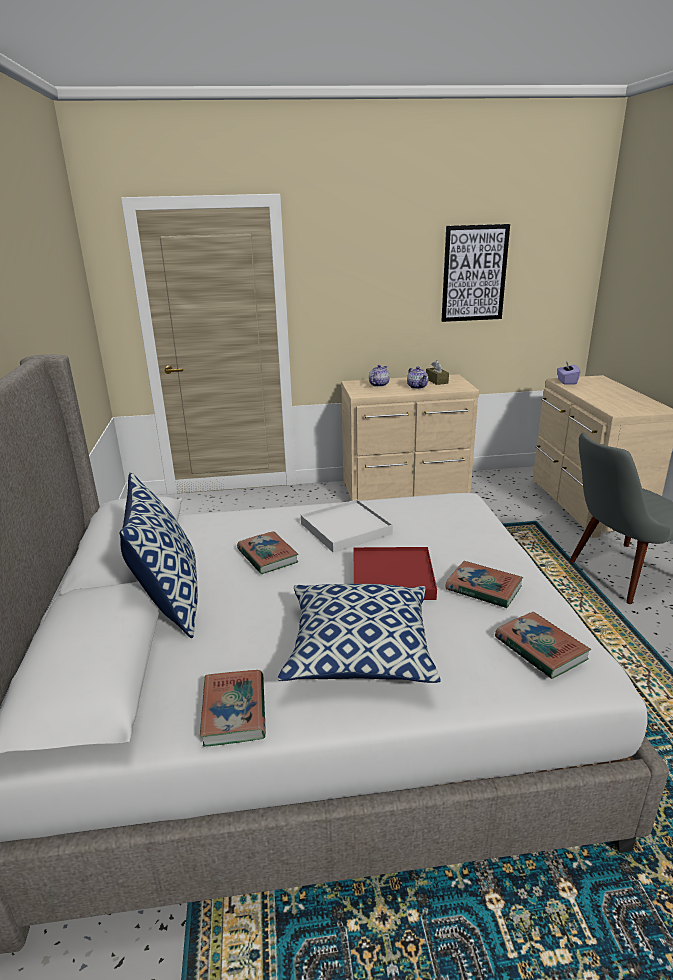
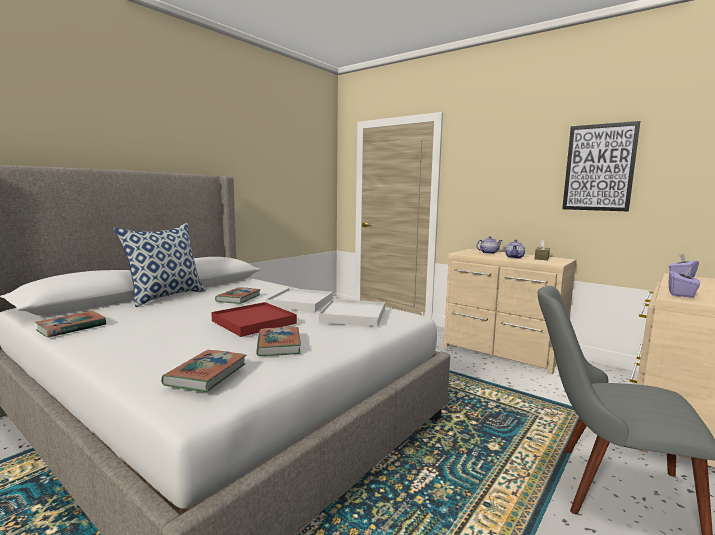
camera: 45 degrees right, 15 degrees down
(359, 650) = (156, 335): pillow -> none
(435, 521) = (353, 316): none -> white tray
(611, 406) = (681, 294): none -> purple tissue box

